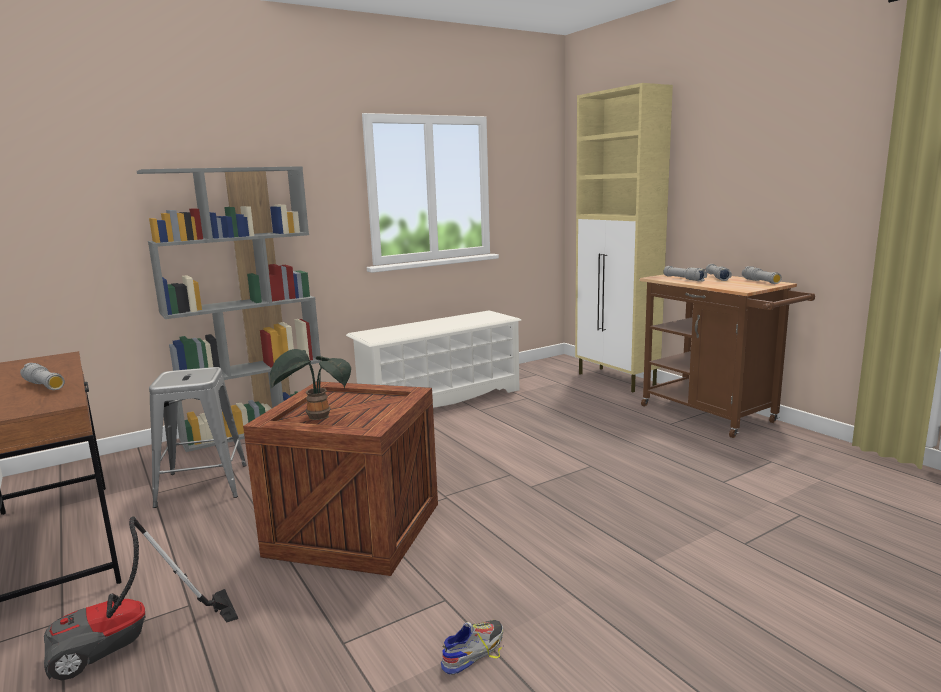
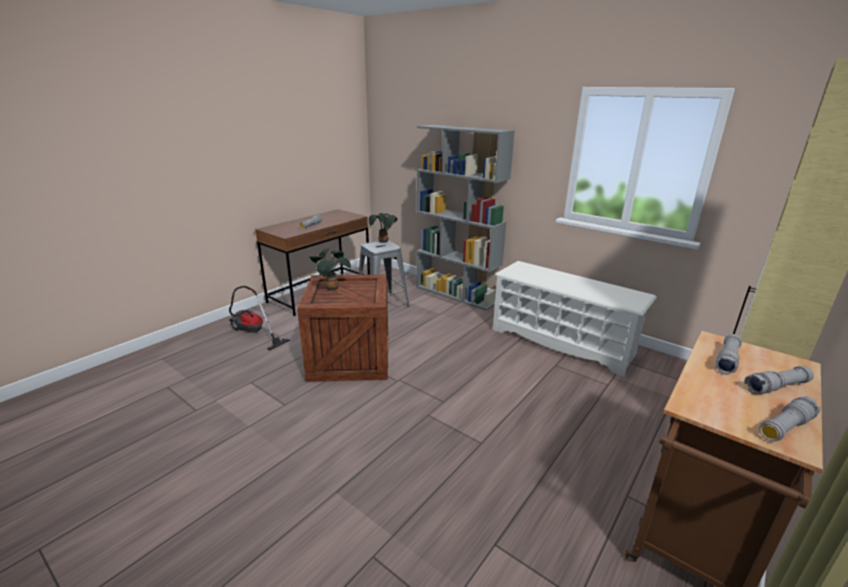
camera: 70 degrees right, 10 degrees up
(173, 373) = (384, 242): none -> potted plant
(473, 651) = (241, 423): shoe -> none

